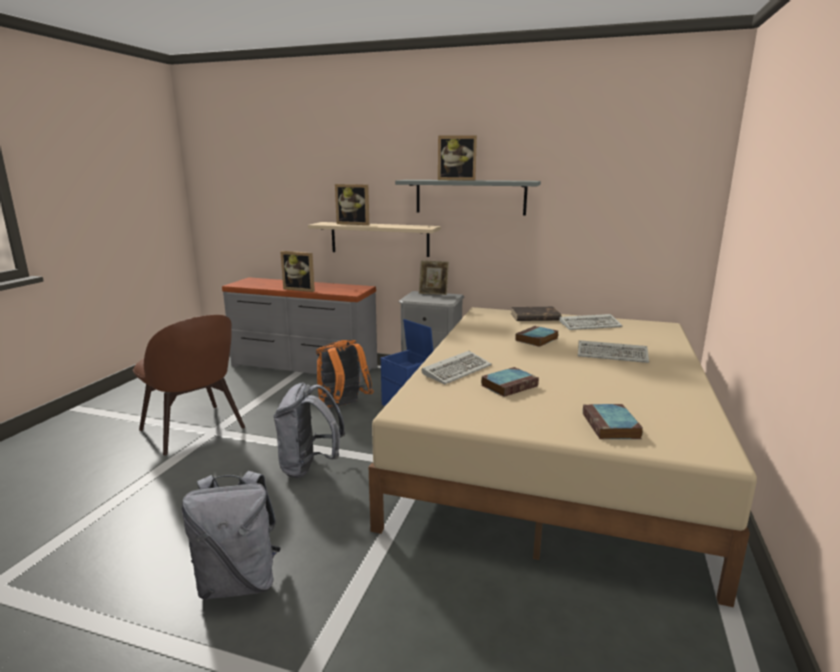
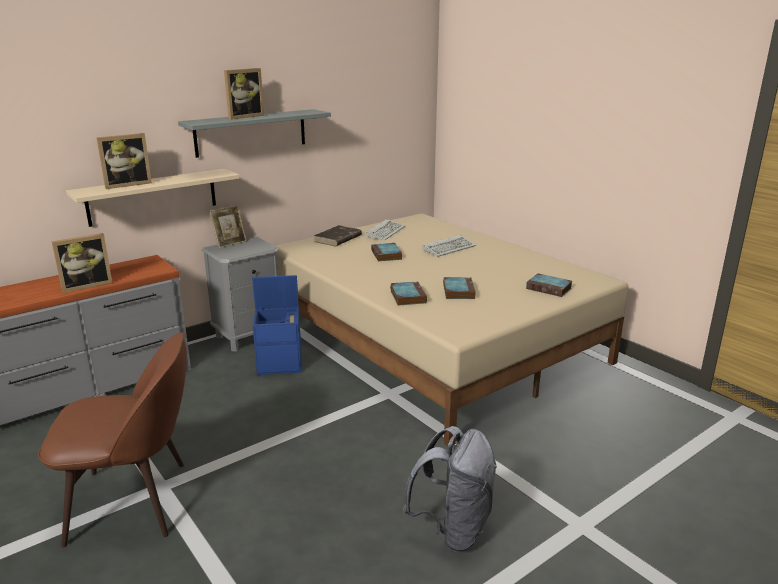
camera: 55 degrees left, 5 degrees up
(309, 467) = (320, 447): grey backpack -> none
(342, 406) = (228, 395): orange backpack -> none
(457, 370) = (407, 296): keyboard -> book

